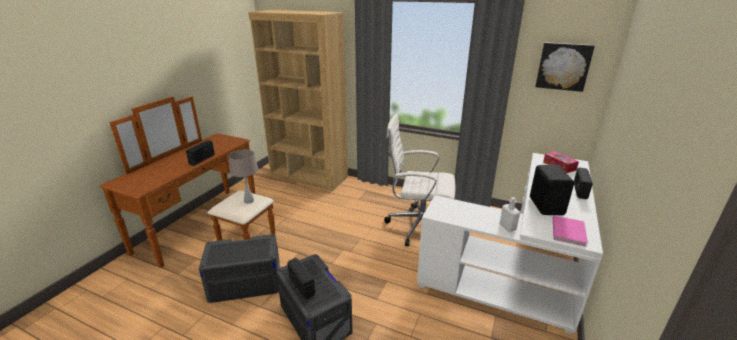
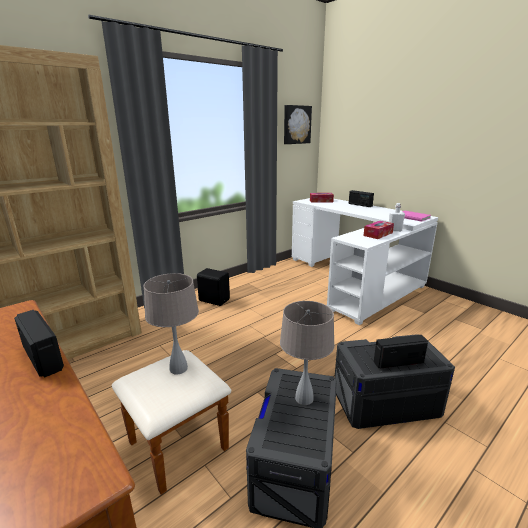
camera: 65 degrees left, 5 degrees down
(250, 251) = (304, 398): none -> beige table lamp
(418, 226) = (269, 300): white office chair -> none
(476, 218) = (378, 234): none -> tissue box
(547, 206) = (377, 214): black speaker -> black speaker (214, 300)

